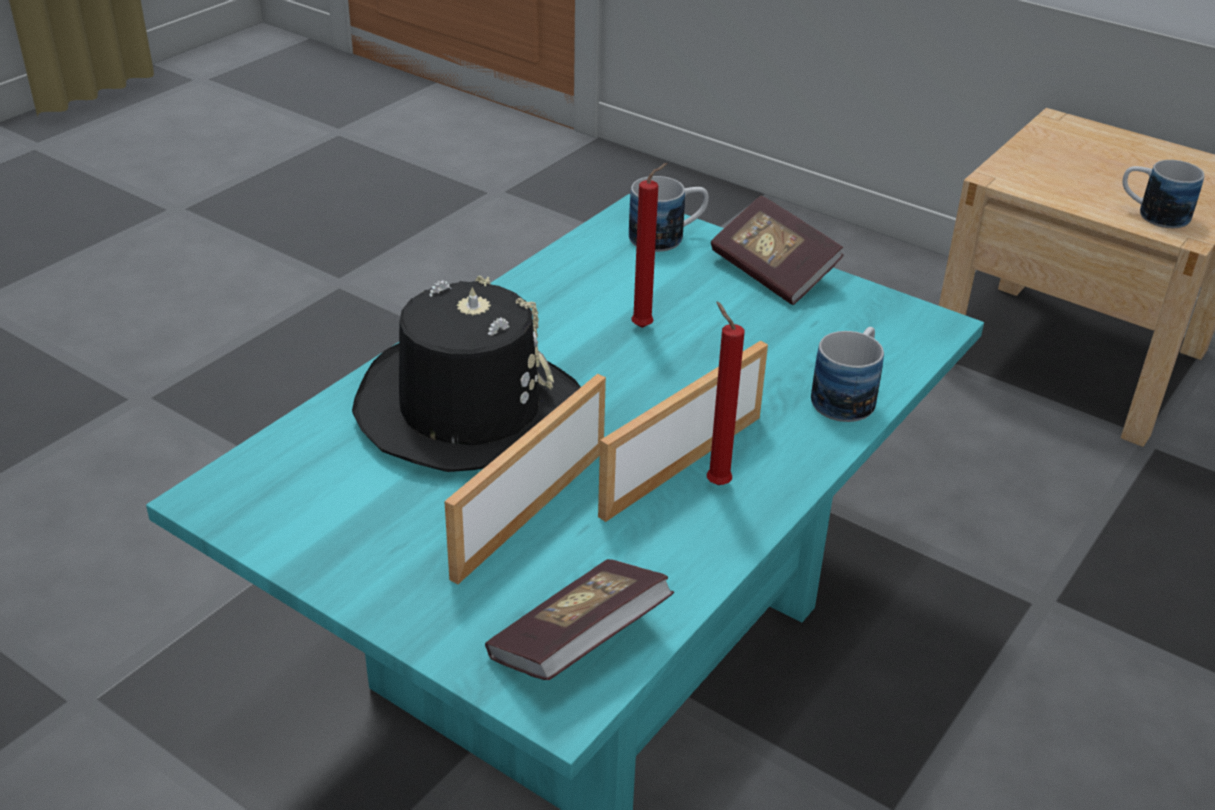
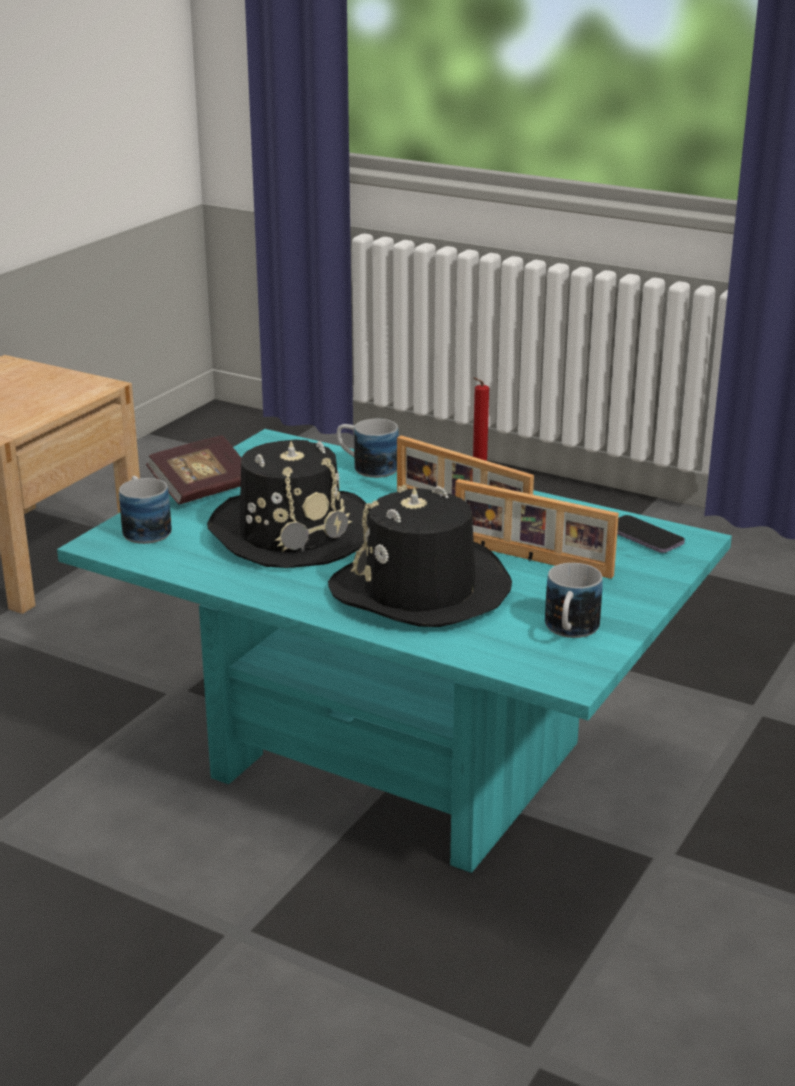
camera: 95 degrees left, 10 degrees down
(578, 644) = (644, 537): book -> phone
(645, 327) = (291, 532): red candle -> black hat
(1152, 214) = (72, 391): mug -> mug (569, 631)

